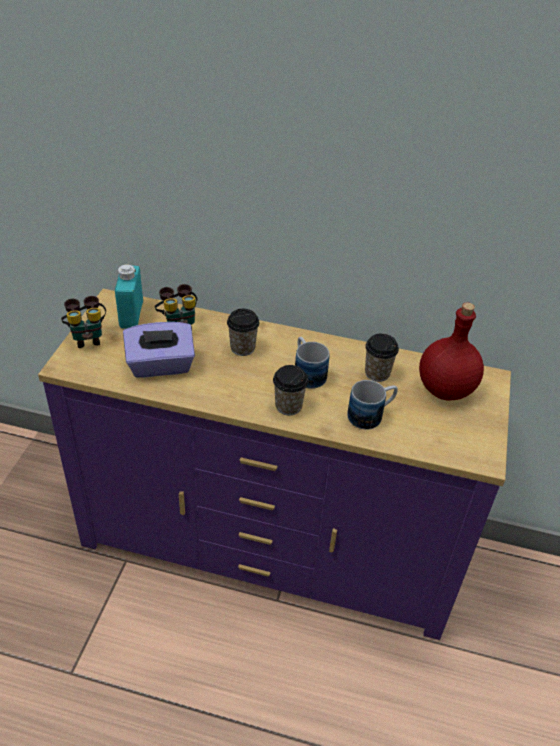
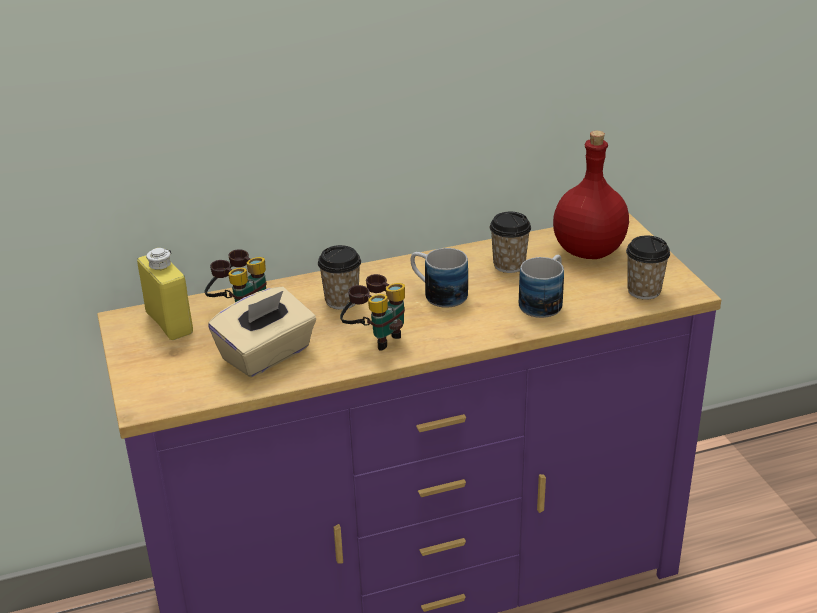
camera: 30 degrees left, 10 degrees down
(87, 337) = (140, 366): binoculars -> binoculars (376, 337)
(131, 315) = (169, 323): turquoise bottle -> yellow bottle
(160, 366) = (267, 355): purple tissue box -> beige tissue box
(288, 406) = (453, 330): cup -> cup (644, 291)

